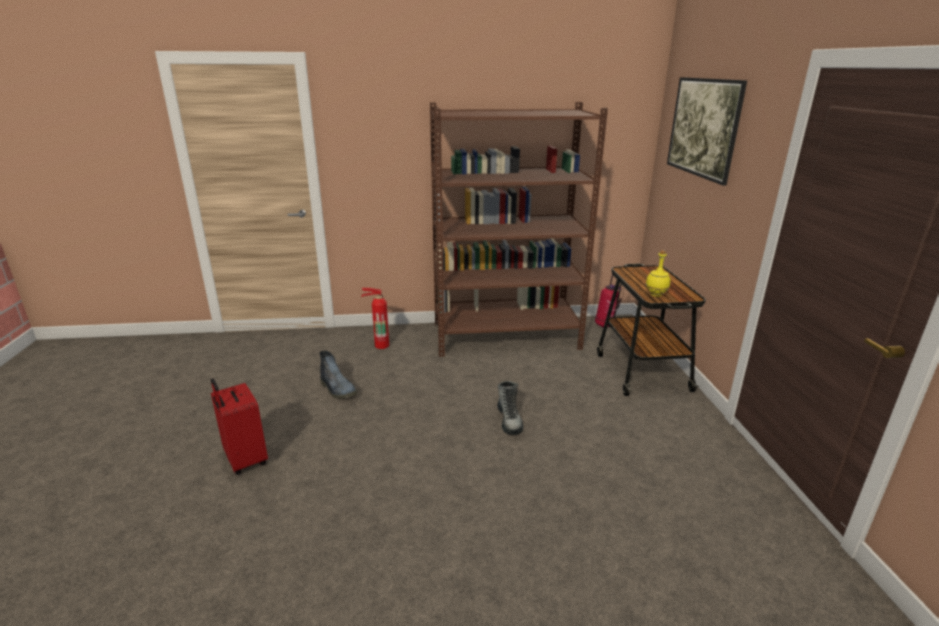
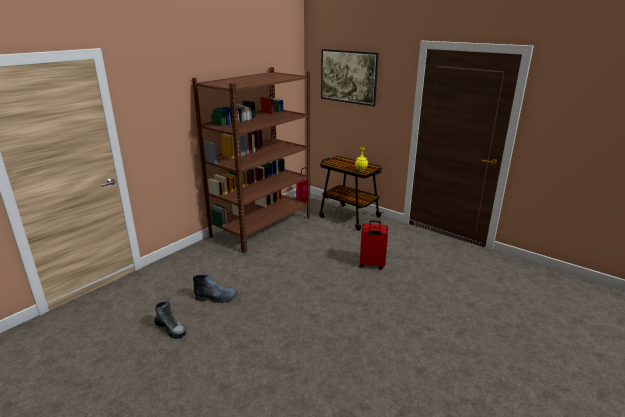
camera: 45 degrees left, 0 degrees up
(244, 460) = (231, 360): red suitcase -> red suitcase (371, 265)
(381, 345) = (197, 263): fire extinguisher -> none
(509, 420) = (330, 265): boot -> boot (171, 329)

